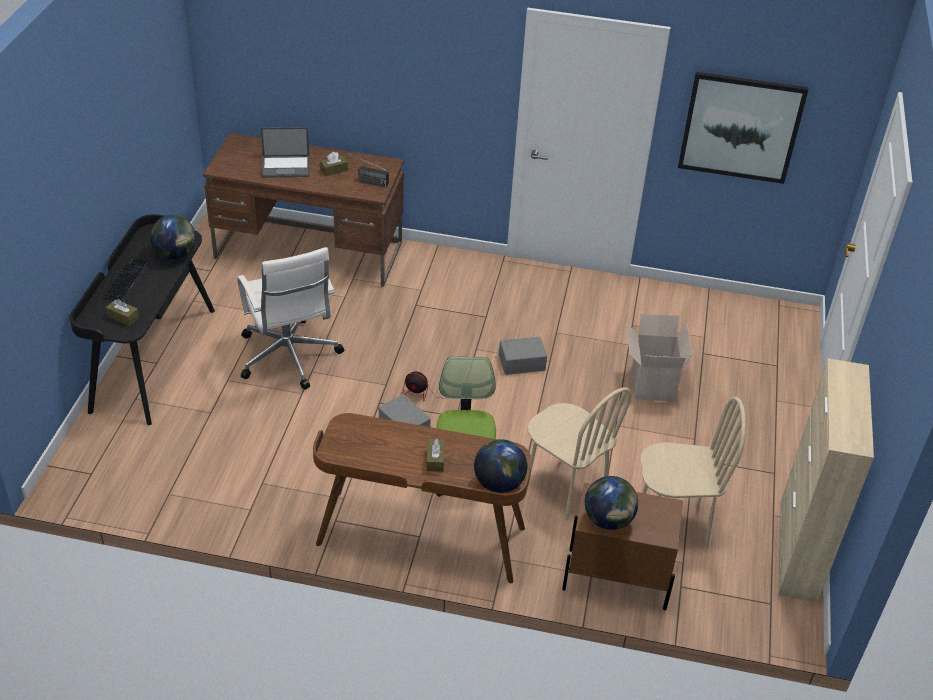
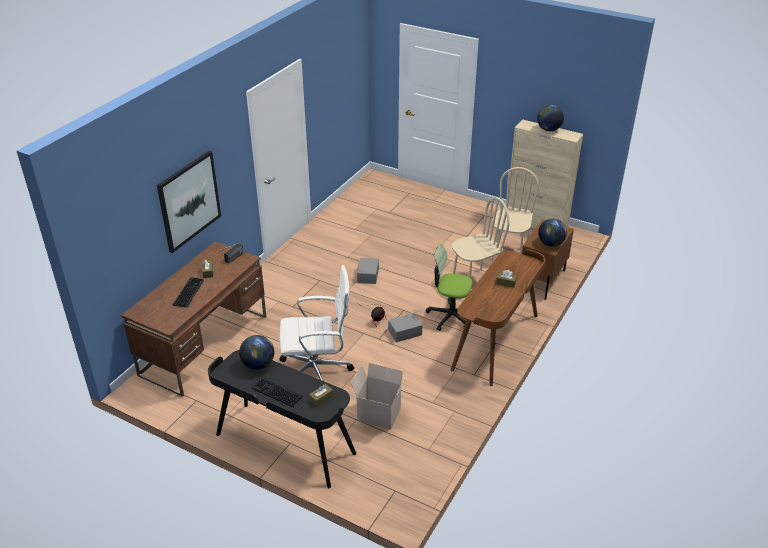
camera: 70 degrees left, 5 degrees down
(286, 166) = (188, 293): laptop -> keyboard
(499, 483) = (529, 265): globe -> globe (548, 129)
(651, 383) = (405, 235): cardboard box -> cardboard box (378, 415)
(741, 127) = (332, 94): picture -> picture (189, 201)

